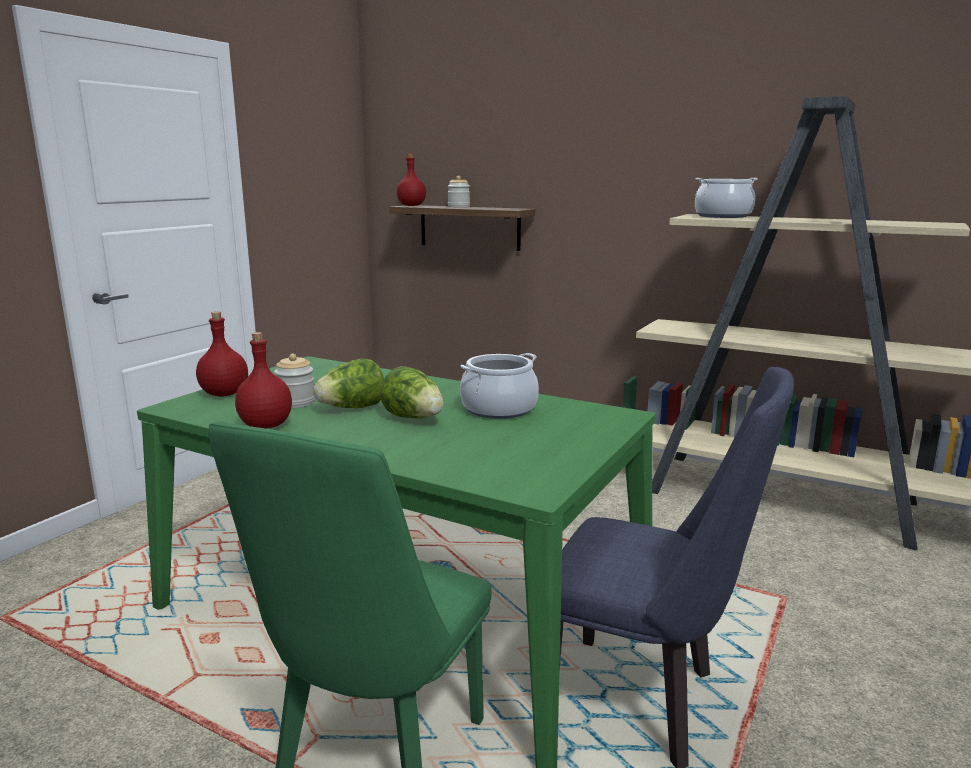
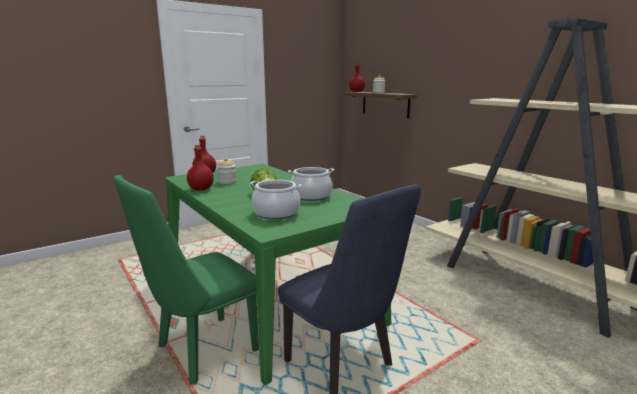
camera: 25 degrees right, 0 degrees up
(352, 408) = (246, 187): lettuce -> none
(722, 216) = (508, 99): cooking pot -> cooking pot (276, 213)

